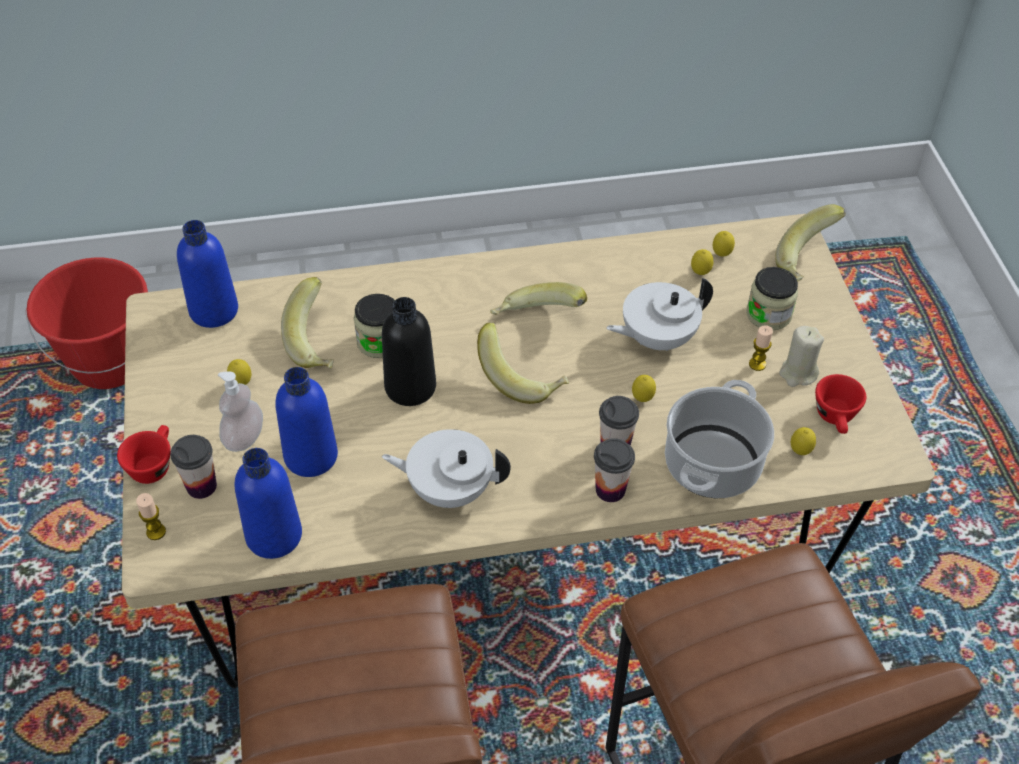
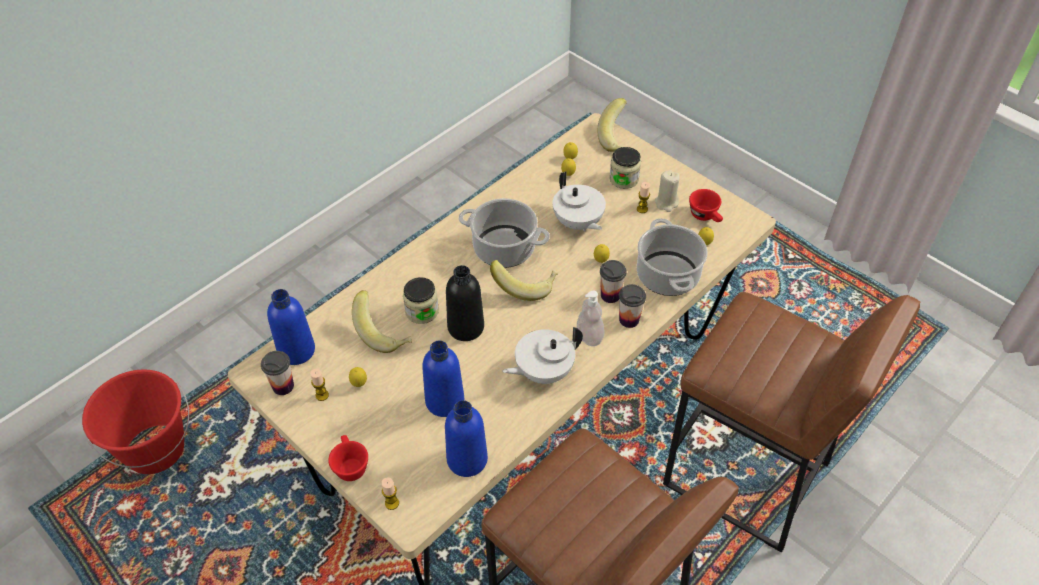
camera: 35 degrees left, 0 degrees up
(195, 373) = (322, 395): none -> candle
(201, 486) = (394, 459): cup -> cup (283, 386)
(244, 438) = (393, 415): soap dispenser -> soap dispenser (589, 336)
(537, 320) = (503, 248): banana -> cooking pot
(656, 338) = (577, 223): white teapot -> white teapot turned 60 degrees counterclockwise

